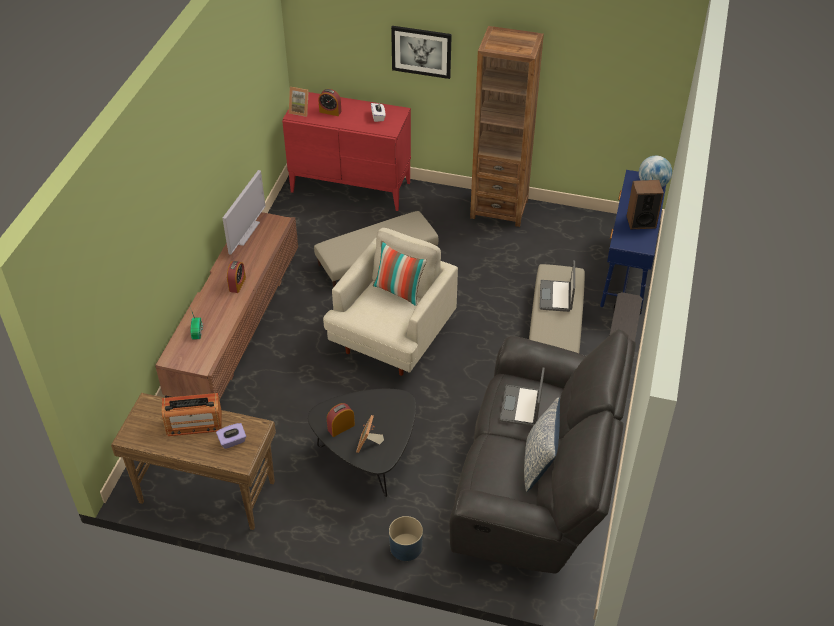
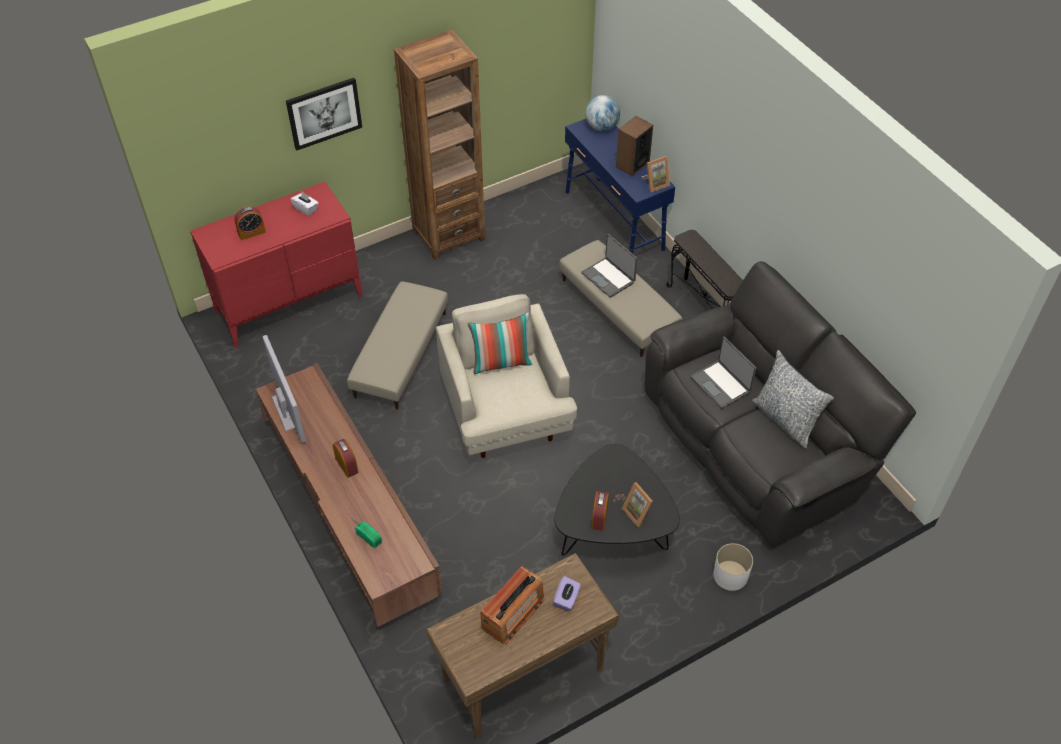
camera: 45 degrees left, 5 degrees up
(300, 111) = (219, 250): picture frame -> picture frame (655, 183)
(406, 547) = (730, 575): blue planter -> white planter

